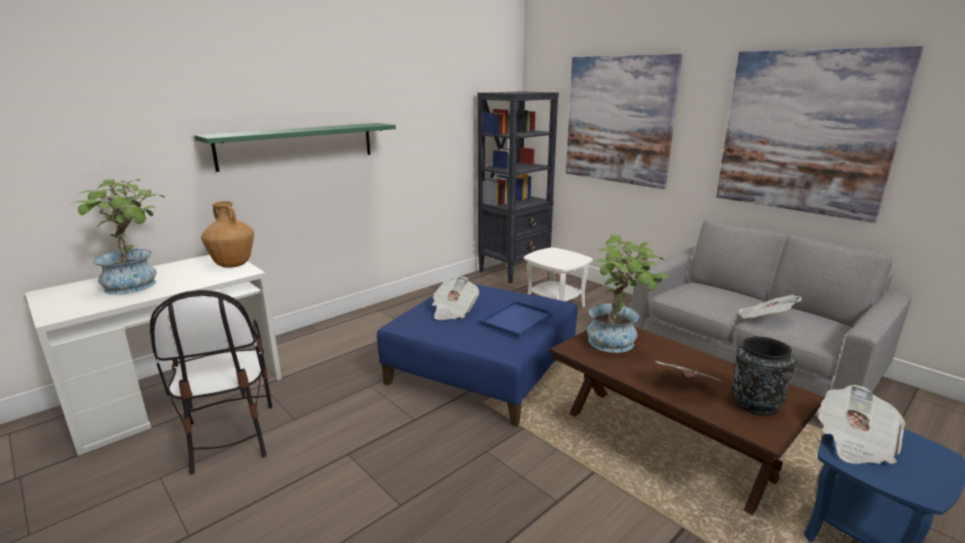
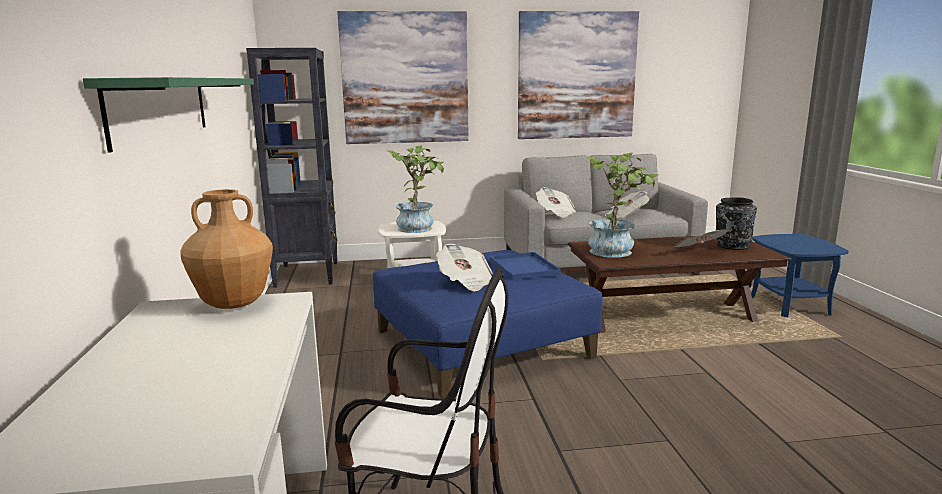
camera: 55 degrees left, 5 degrees down
(138, 285) = (183, 373): potted plant -> potted plant (418, 227)
(854, 442) = (782, 244): newspaper -> newspaper (555, 213)

